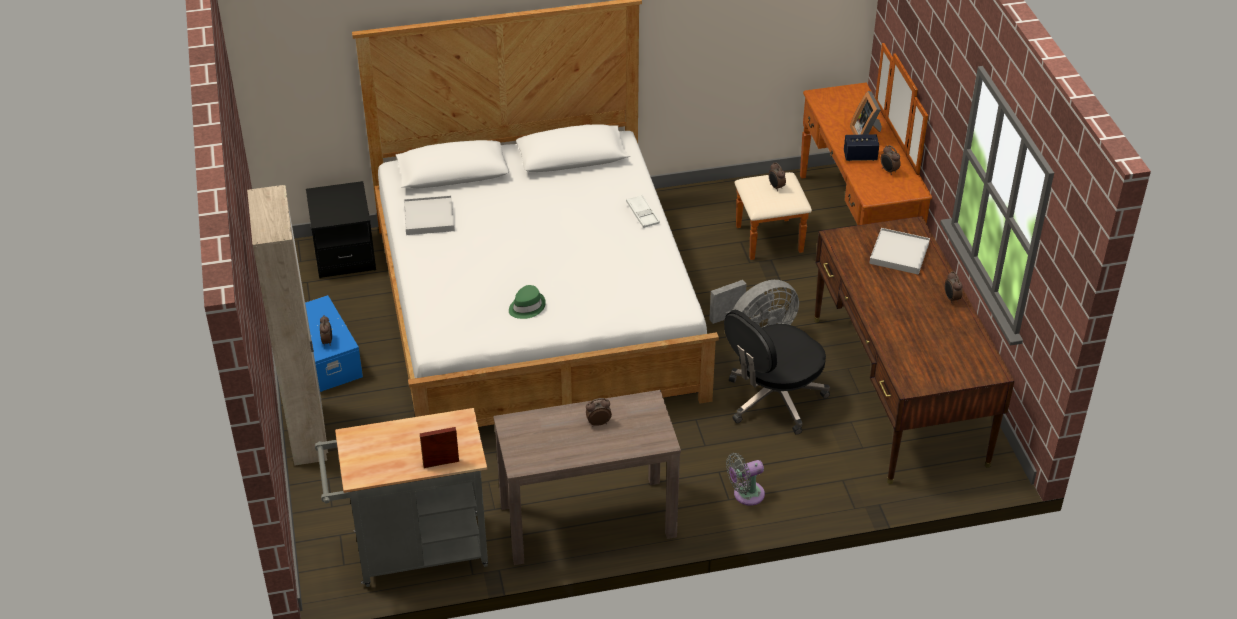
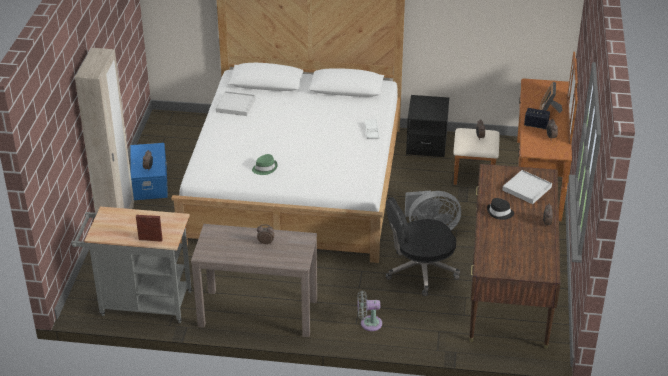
camera: 20 degrees right, 5 degrees down
(344, 255) = (196, 126): black nightstand -> black nightstand (426, 144)
(884, 298) = (499, 213): none -> black hat

